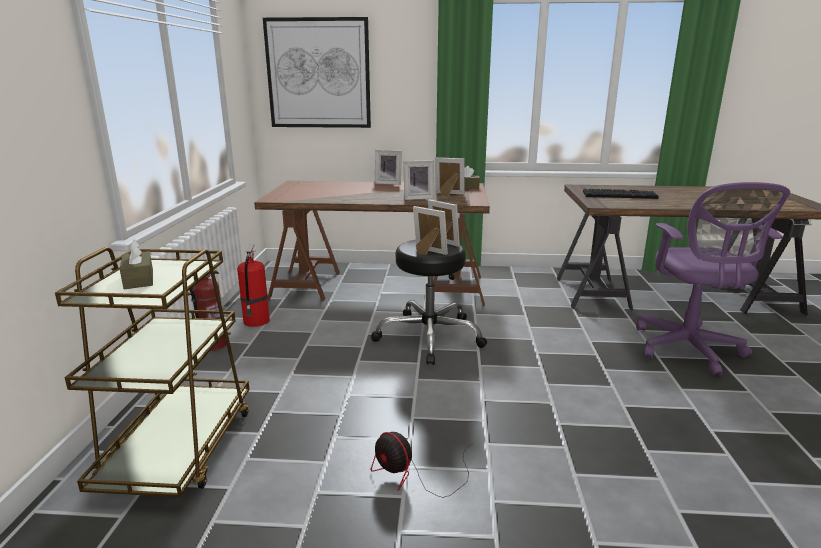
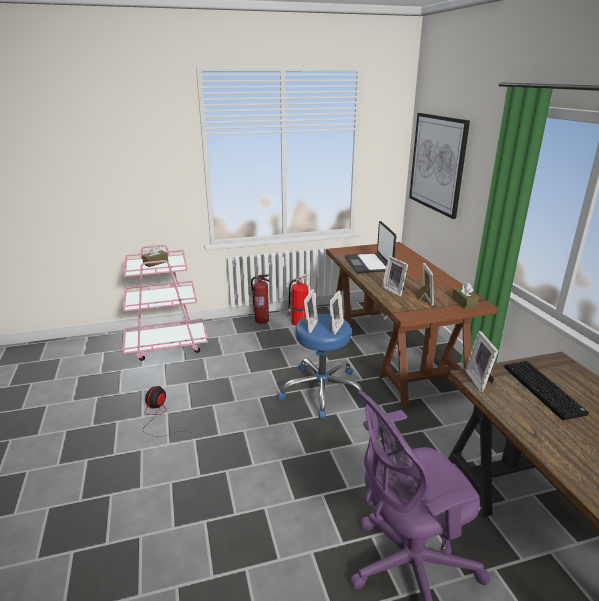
camera: 70 degrees right, 5 degrees up
(179, 448) = (167, 345): brown cart -> pink cart
(334, 195) = (368, 264): none -> laptop
(389, 183) = (436, 272): picture frame -> picture frame (480, 380)
(430, 336) = (322, 390): black stool -> blue stool

